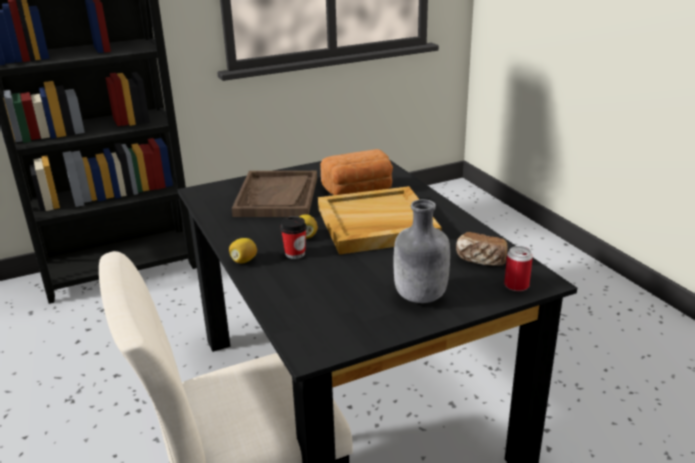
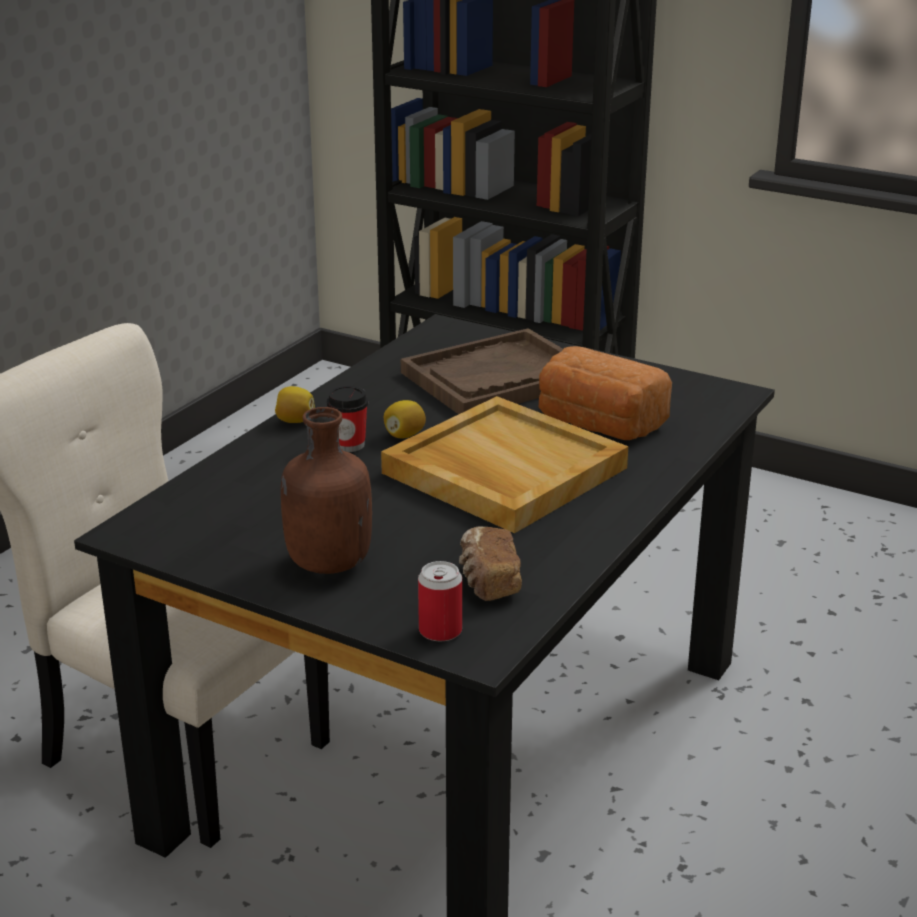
camera: 55 degrees right, 0 degrees up
(420, 297) = (327, 563): grey bottle -> brown bottle

